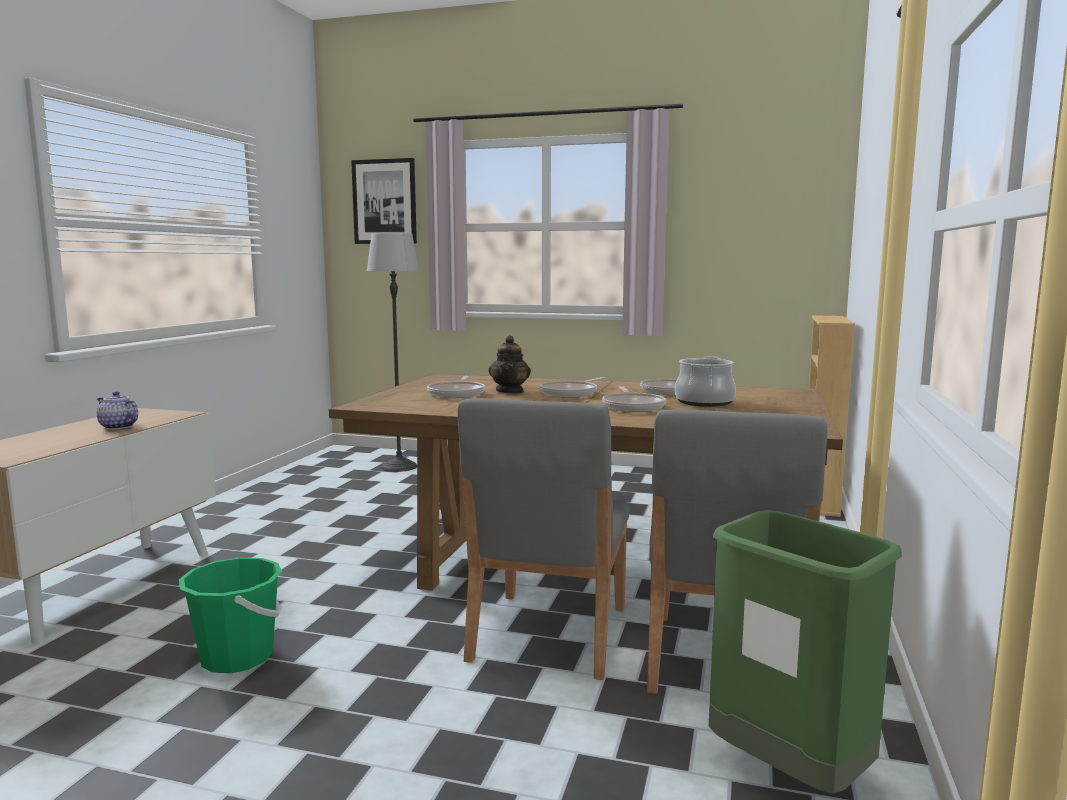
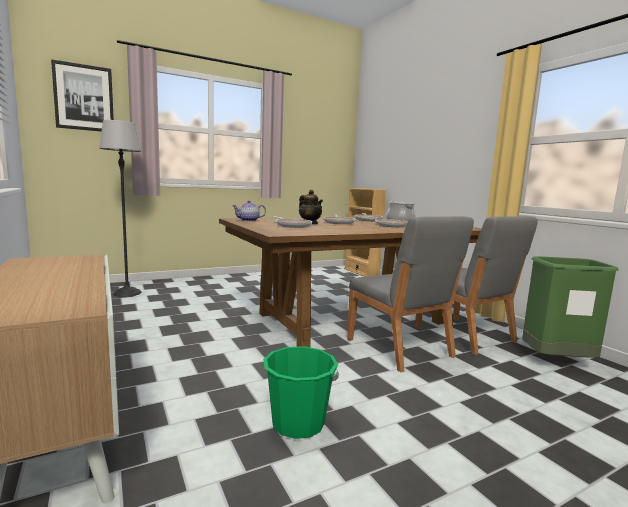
camera: 45 degrees left, 0 degrees up
(117, 427) = (70, 272): teapot -> teapot (248, 220)

